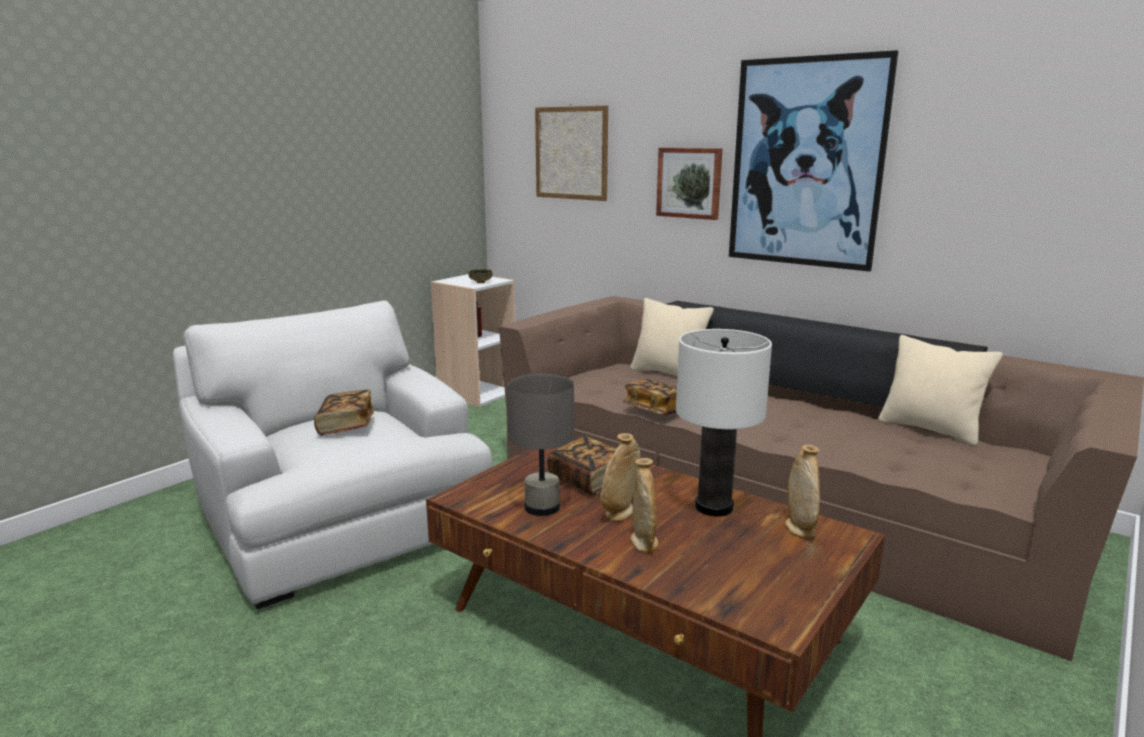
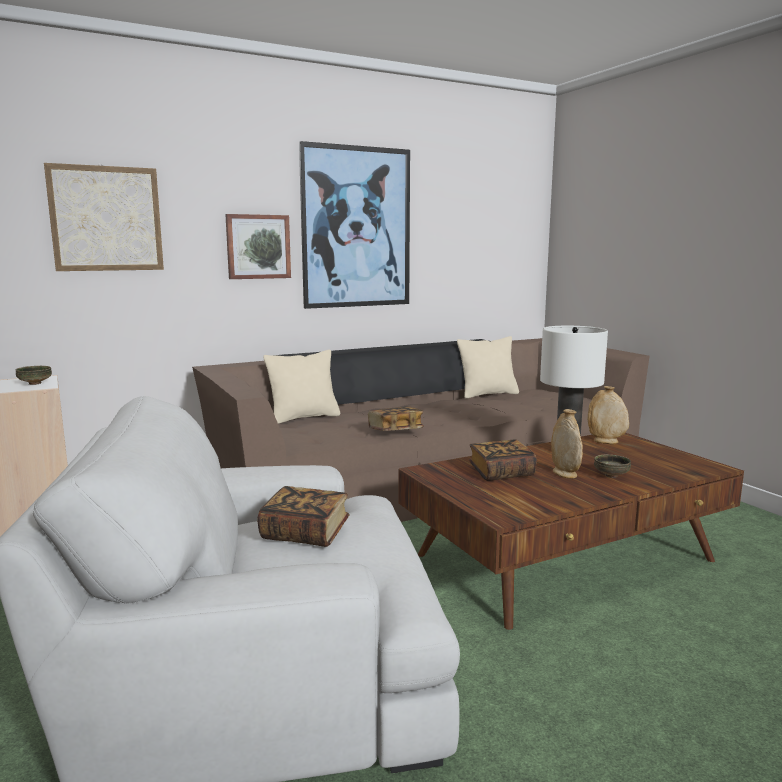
camera: 65 degrees left, 5 degrees down
(542, 506) = (539, 493): grey table lamp -> none
(644, 543) = (611, 476): beige vase -> bowl

